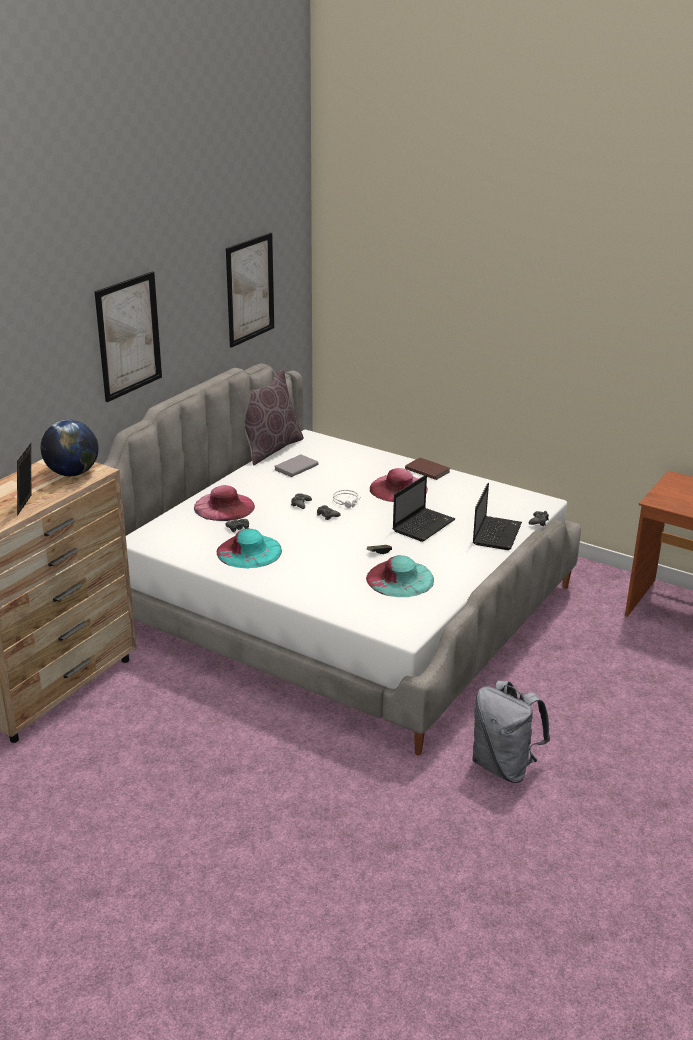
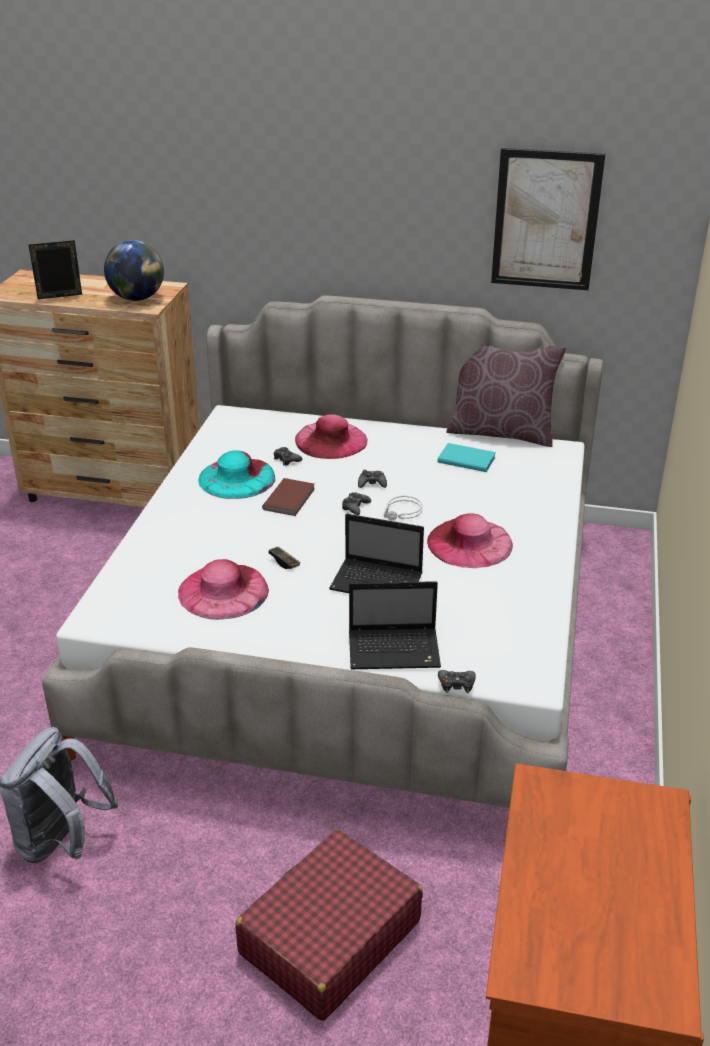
camera: 70 degrees right, 5 degrees up
(128, 336) = (309, 201): picture -> none
(295, 467) = (466, 459): grey book -> turquoise book
(400, 579) = (223, 591): turquoise hat -> pink hat
(427, 470) = (548, 555): brown book -> brown book (290, 499)
(617, 672) = (329, 937): none -> red suitcase

